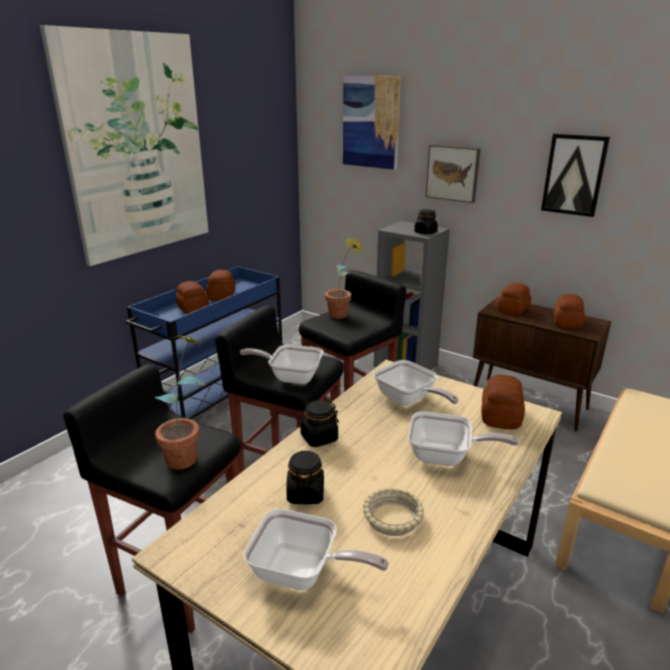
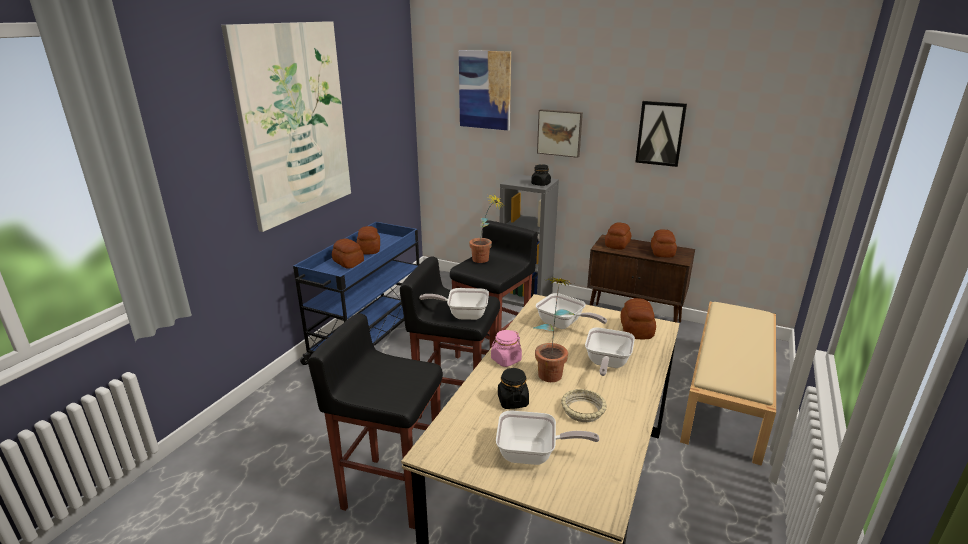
camera: 10 degrees left, 0 degrees up
(188, 454) = (407, 382): potted plant -> potted plant (551, 370)
(319, 438) = (506, 360): black jar -> pink jar
(446, 457) = (606, 364): frying pan -> frying pan turned 105 degrees clockwise

